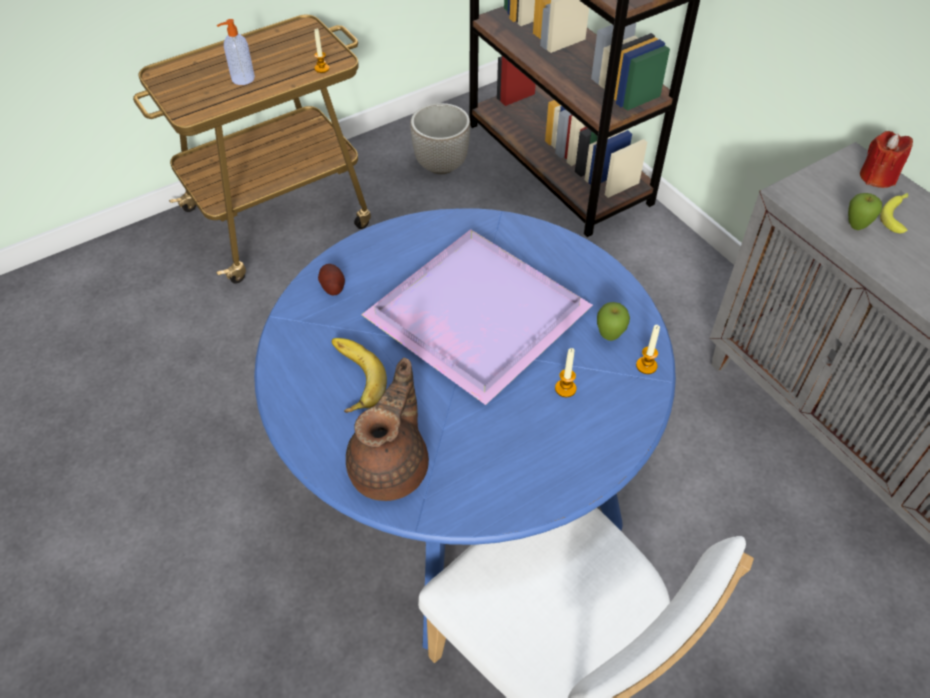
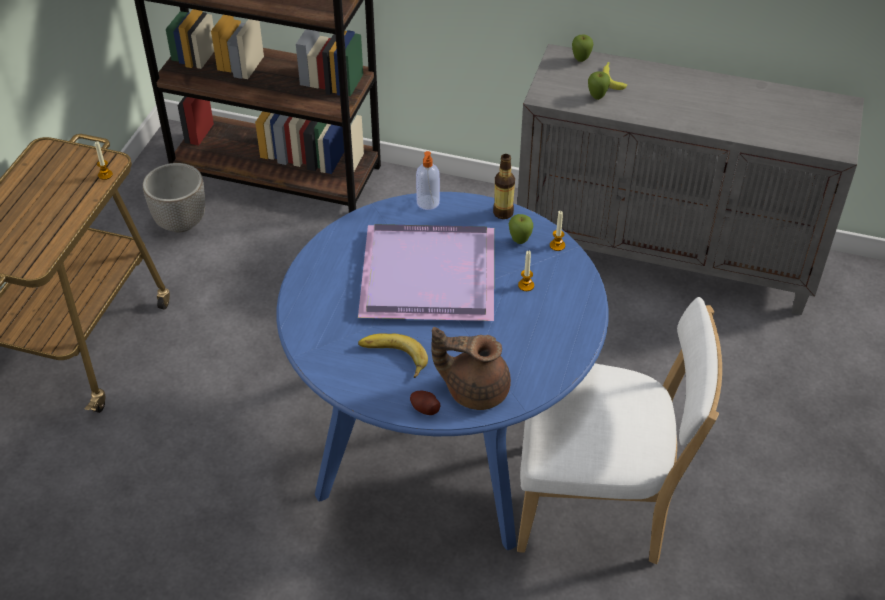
camera: 40 degrees left, 5 degrees down
(242, 79) = (43, 216): soap dispenser -> soap dispenser (427, 203)
(332, 286) = (313, 314): potato -> potato (425, 408)
(391, 467) = (474, 389): brown teapot -> brown teapot turned 60 degrees counterclockwise
(623, 295) = (503, 213): none -> bottle
(877, 177) = (581, 60): red candle -> apple

